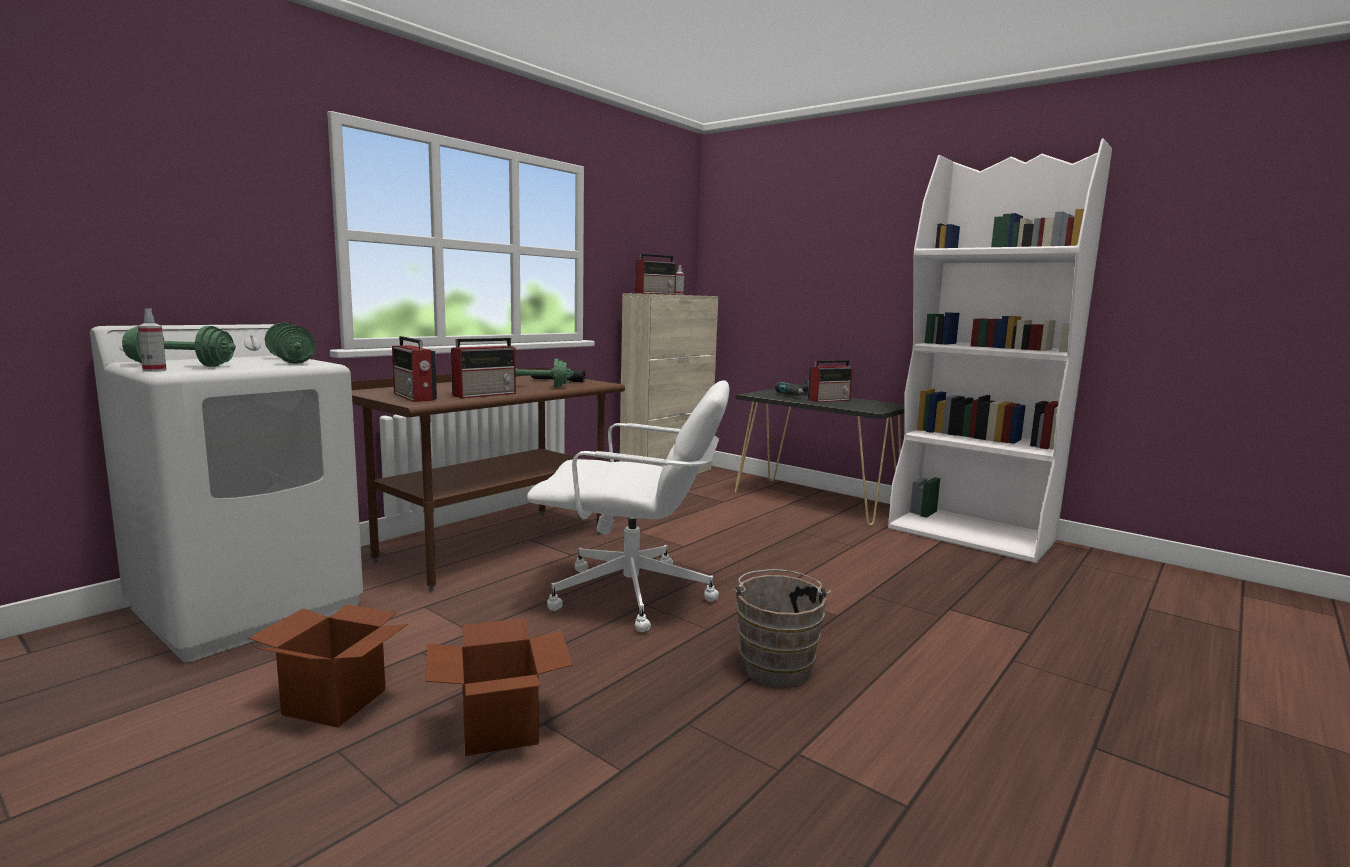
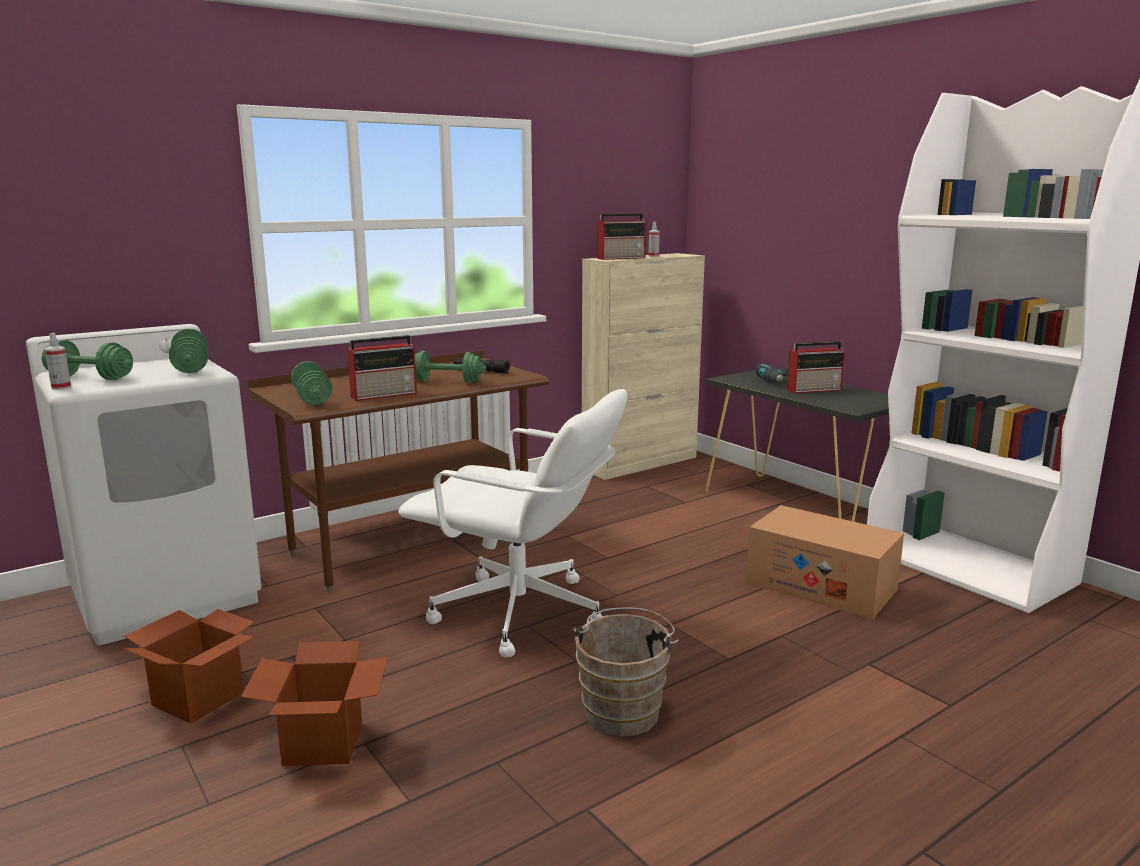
camera: 15 degrees right, 5 degrees up
(414, 397) = (312, 398): radio -> green dumbbell
(873, 555) = (821, 586): none -> cardboard box

